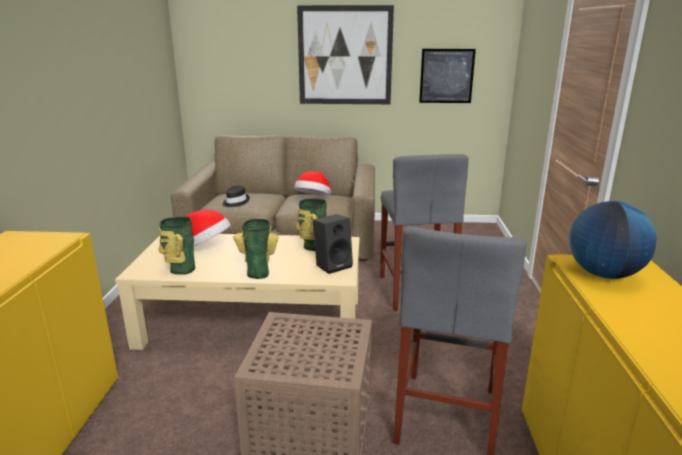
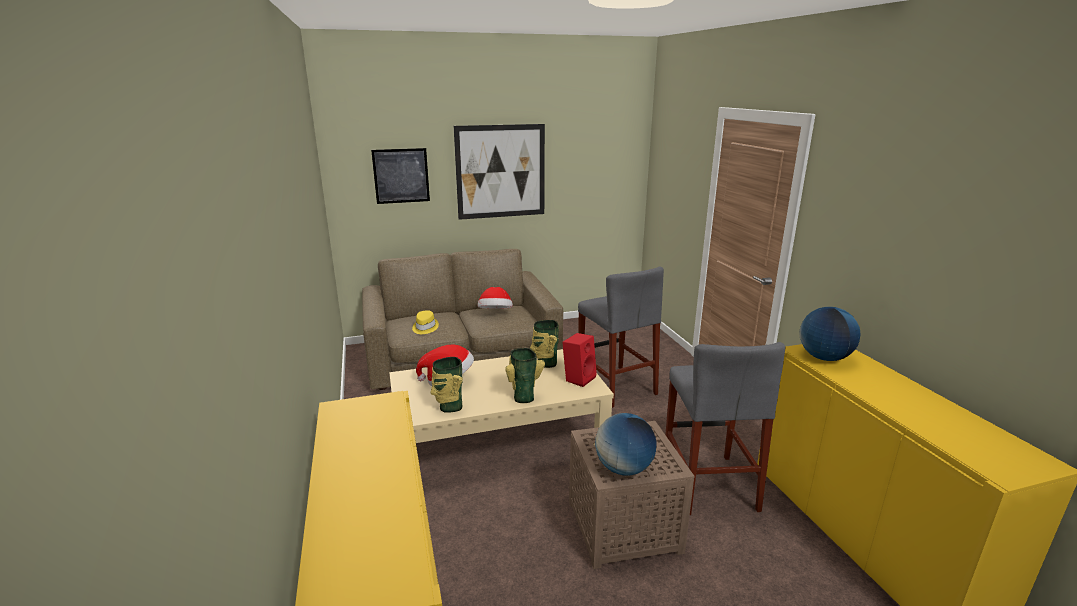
camera: 20 degrees left, 0 degrees up
(235, 202) = (424, 328): black hat -> yellow hat
(285, 362) = (623, 468): none -> globe
(333, 265) = (578, 378): black speaker -> red speaker
(446, 76) = (592, 185): picture -> picture (401, 176)

